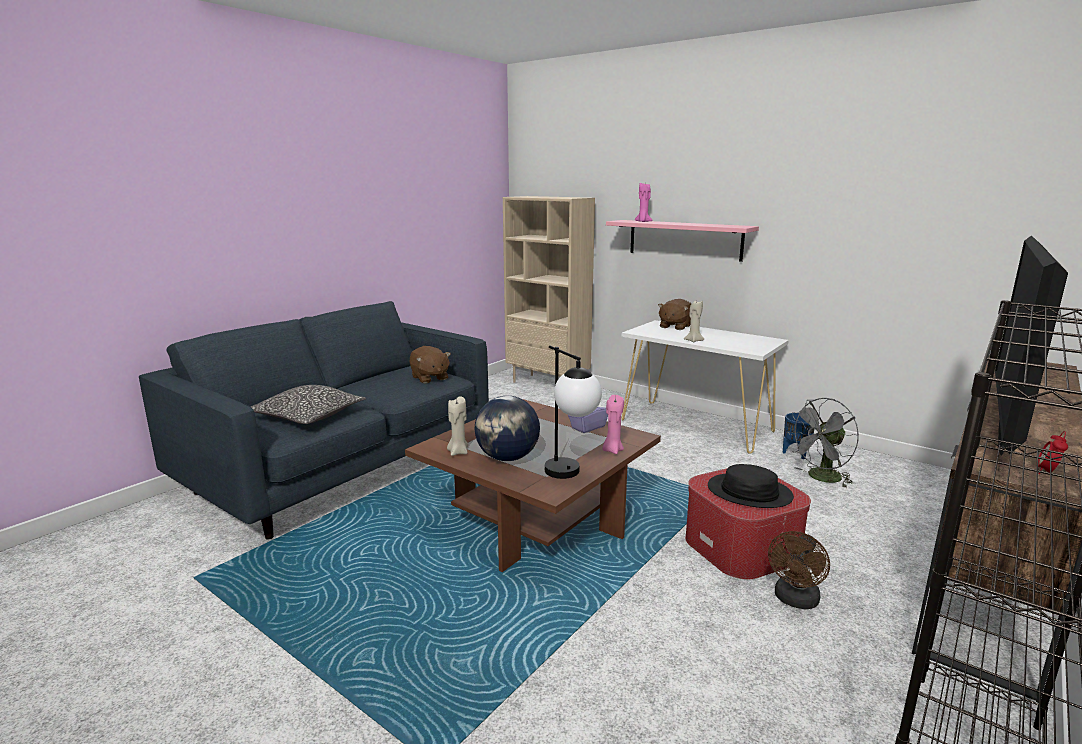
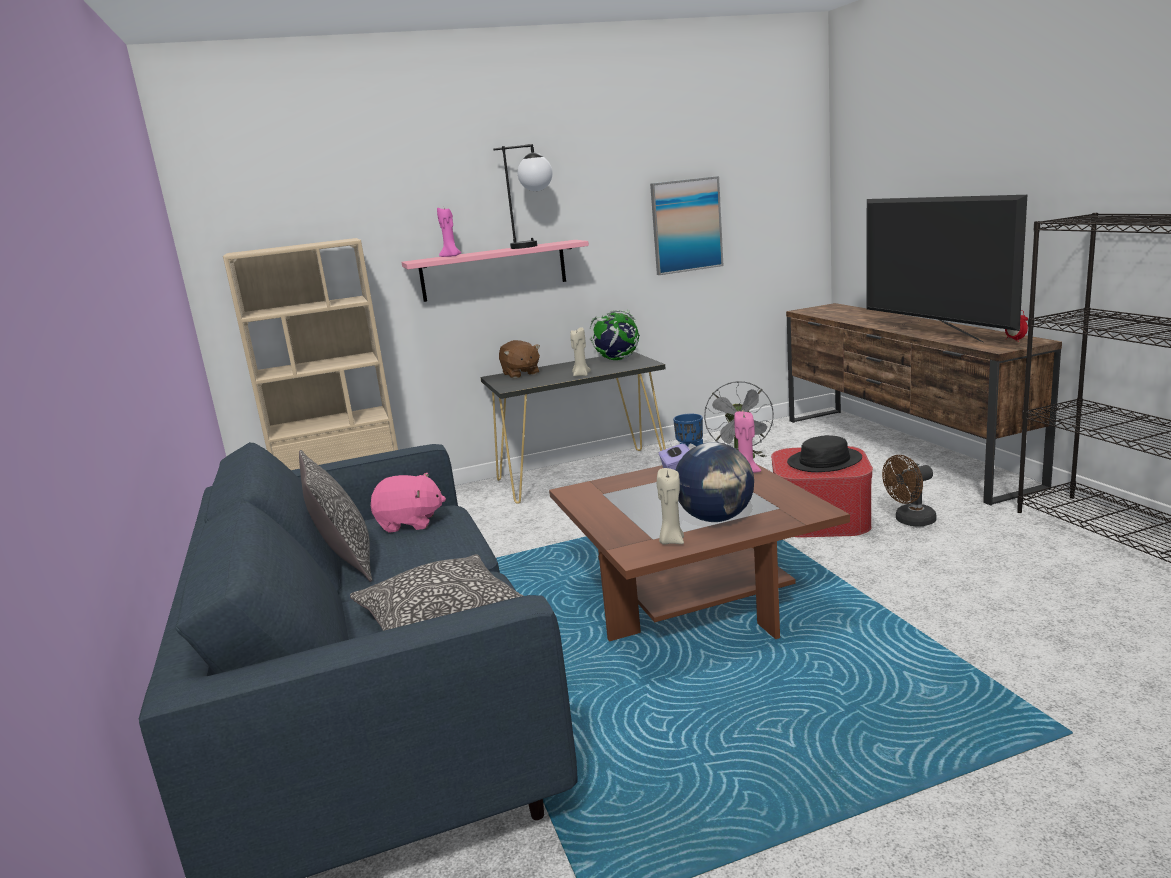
camera: 55 degrees left, 0 degrees up
(370, 380) = (346, 563): none -> pillow
(429, 378) = (410, 523): brown plush toy -> pink plush toy
(570, 476) = (789, 498): table lamp -> table lamp (535, 246)
(696, 426) = (583, 475): white console table -> black console table
(752, 341) = (617, 360): none -> globe
(795, 600) = (910, 521): brown fan -> brown fan turned 90 degrees clockwise
(882, 232) = (686, 225): none -> picture

